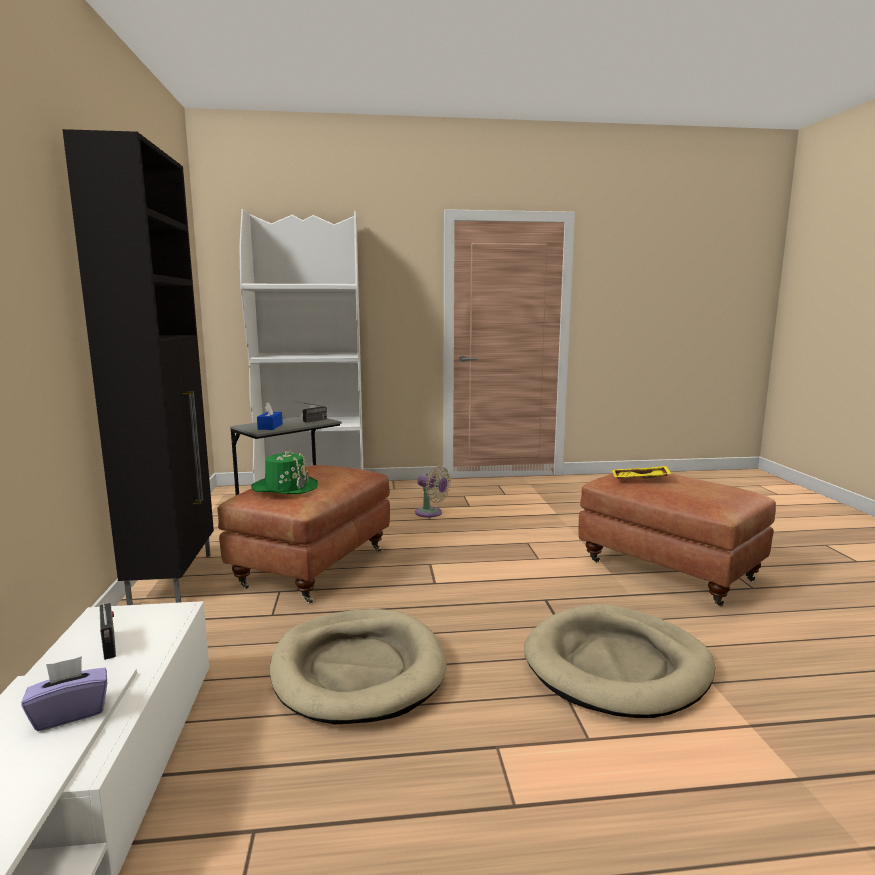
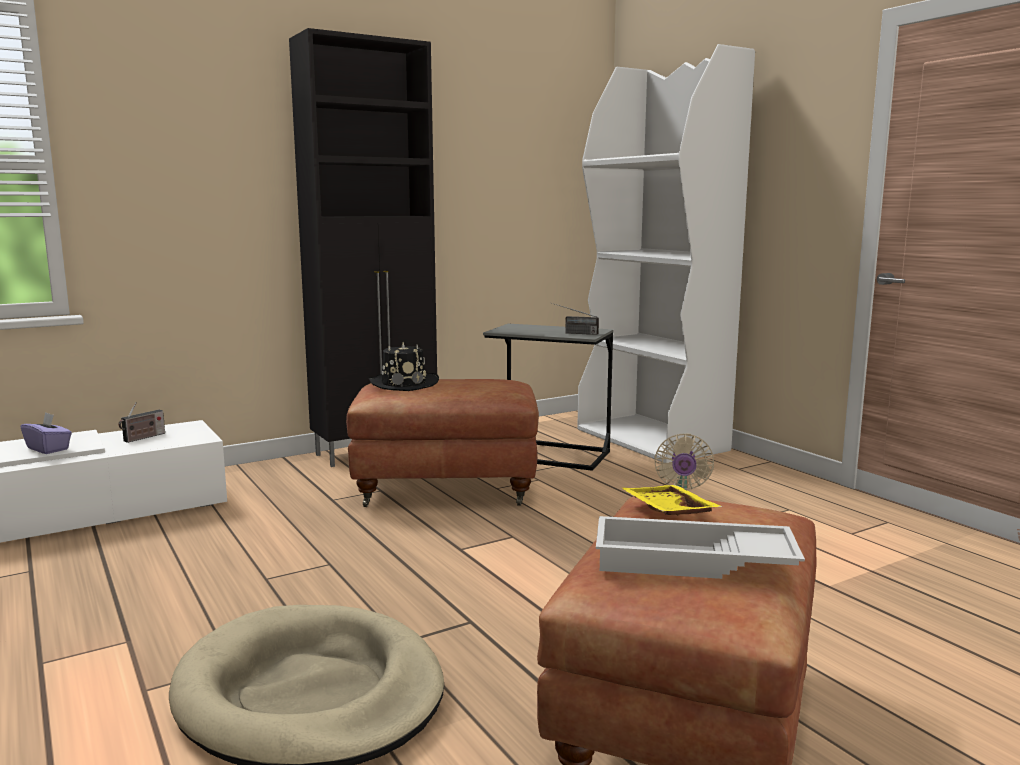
camera: 65 degrees right, 0 degrees up
(270, 426) = (523, 329): blue tissue box -> none
(285, 487) = (404, 383): green hat -> black hat
(358, 669) = (248, 554): beige dog bed -> none
(705, 487) = (692, 562): none -> white tray

